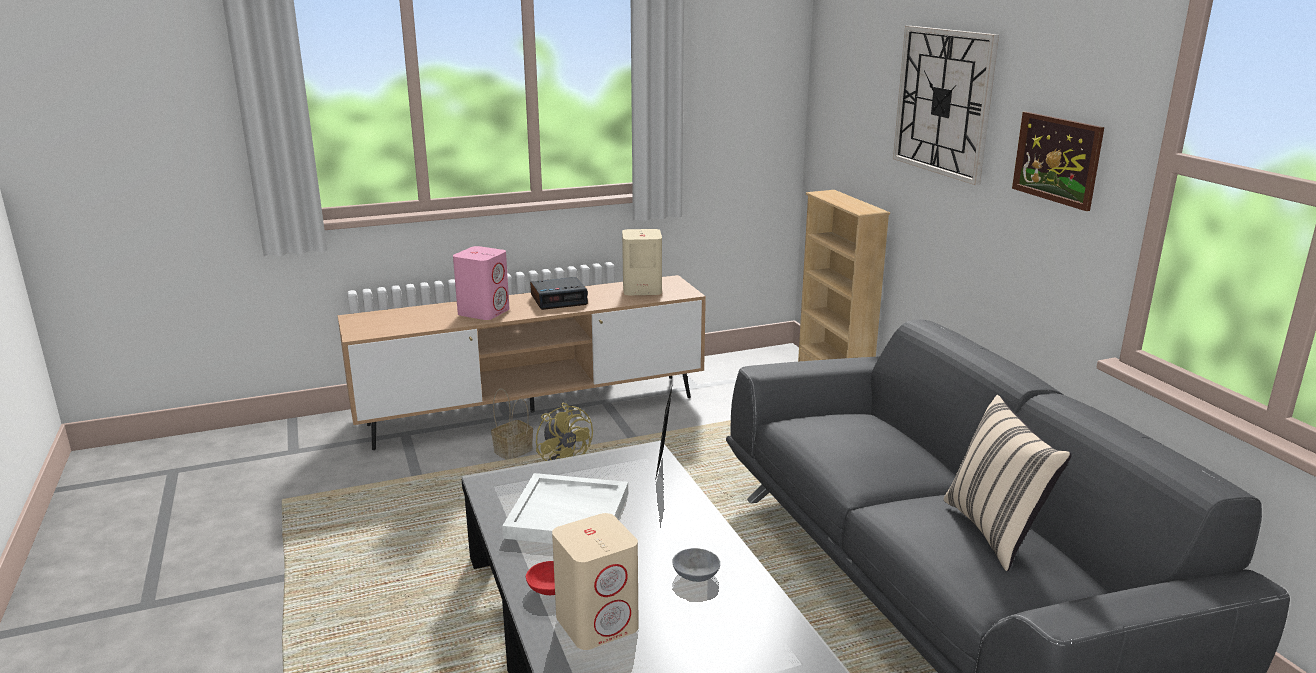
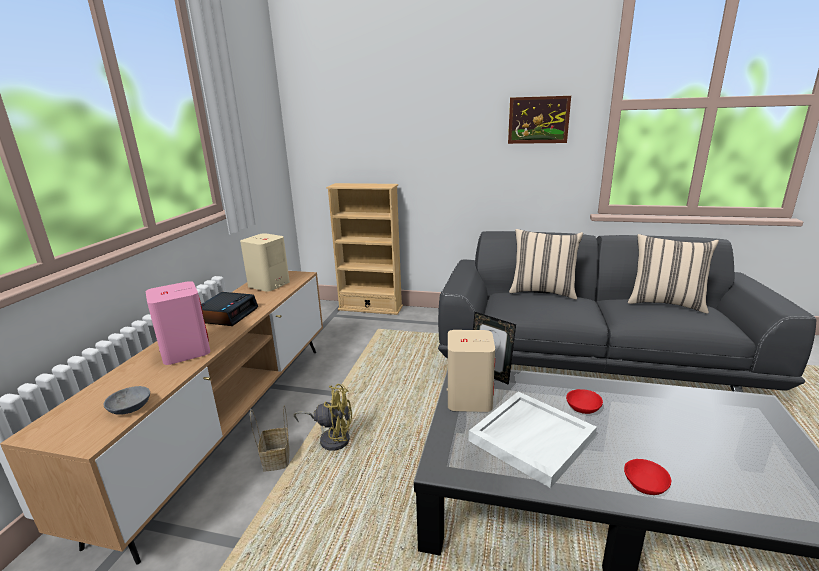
camera: 55 degrees left, 0 degrees up
(598, 623) = (705, 476): beige speaker -> beige speaker (469, 398)
(656, 533) = (582, 407): none -> red bowl
(695, 575) = (647, 410): grey bowl -> grey bowl (130, 408)
(896, 435) = (543, 291): none -> beige pillow
(943, 102) = (436, 104): wall clock -> none

